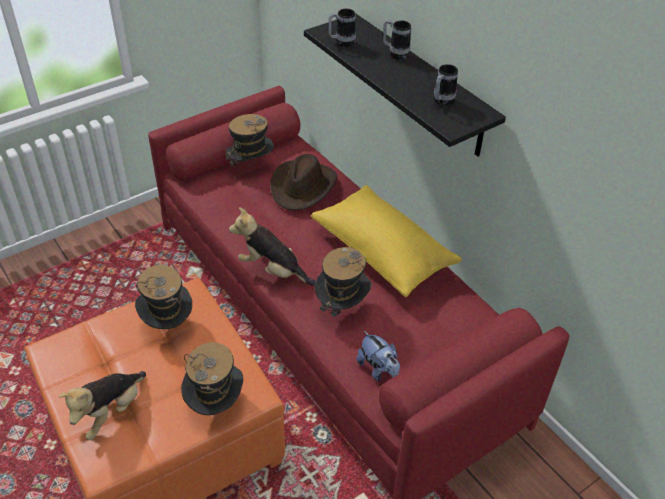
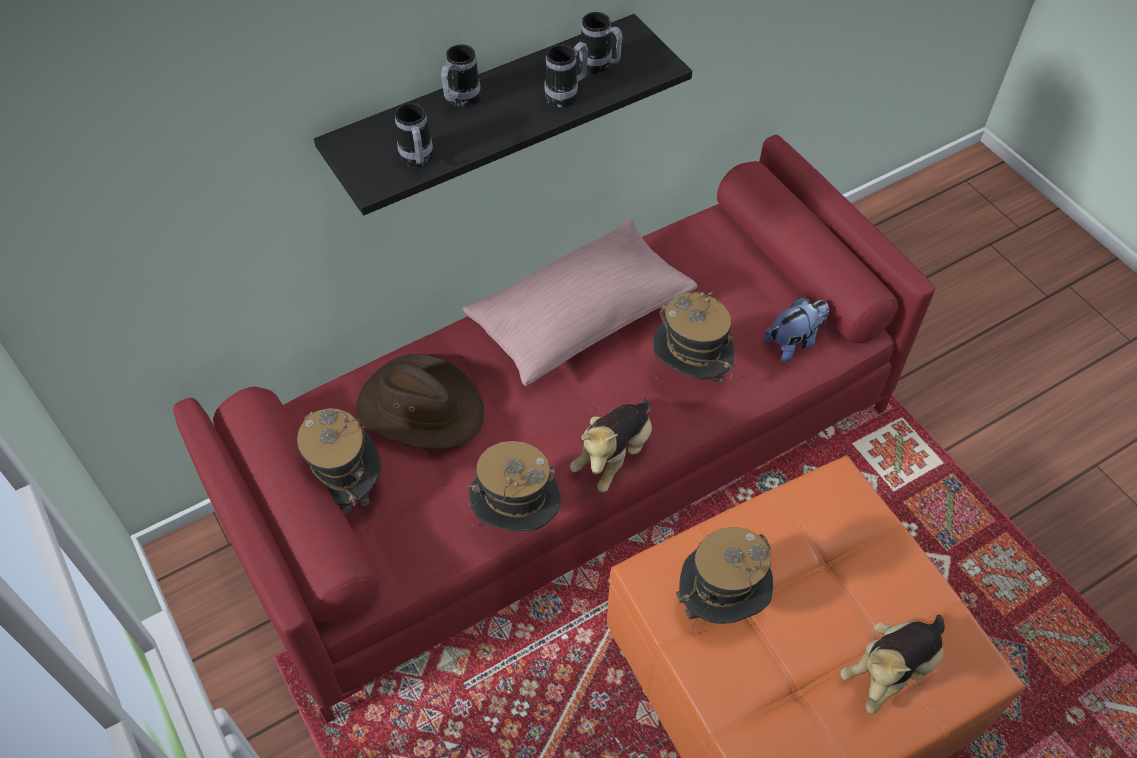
camera: 85 degrees left, 10 degrees up
(110, 412) = (891, 670): plush toy -> plush toy turned 105 degrees clockwise
(215, 405) = (862, 532): hat -> hat (516, 518)
(383, 252) = (580, 317): yellow pillow -> pink pillow
(410, 90) = (567, 95): none -> mug

